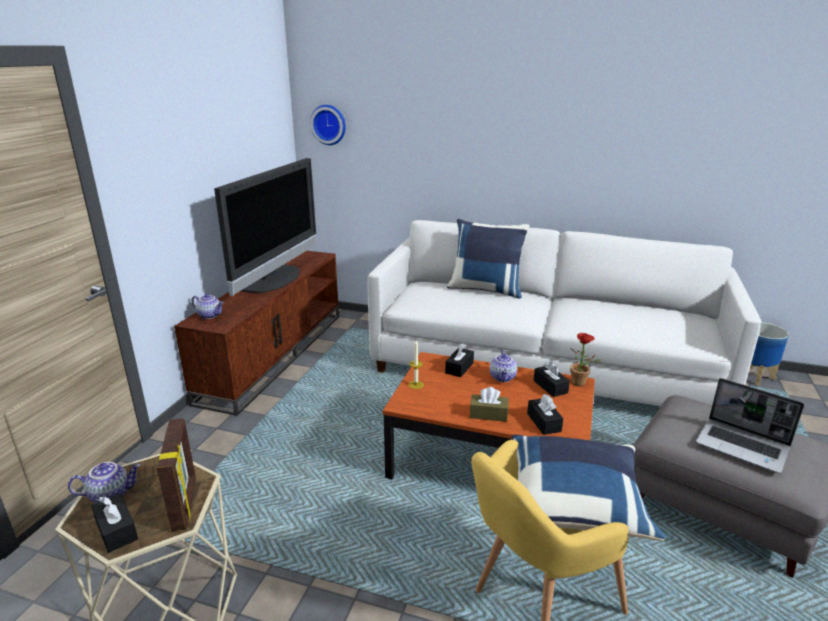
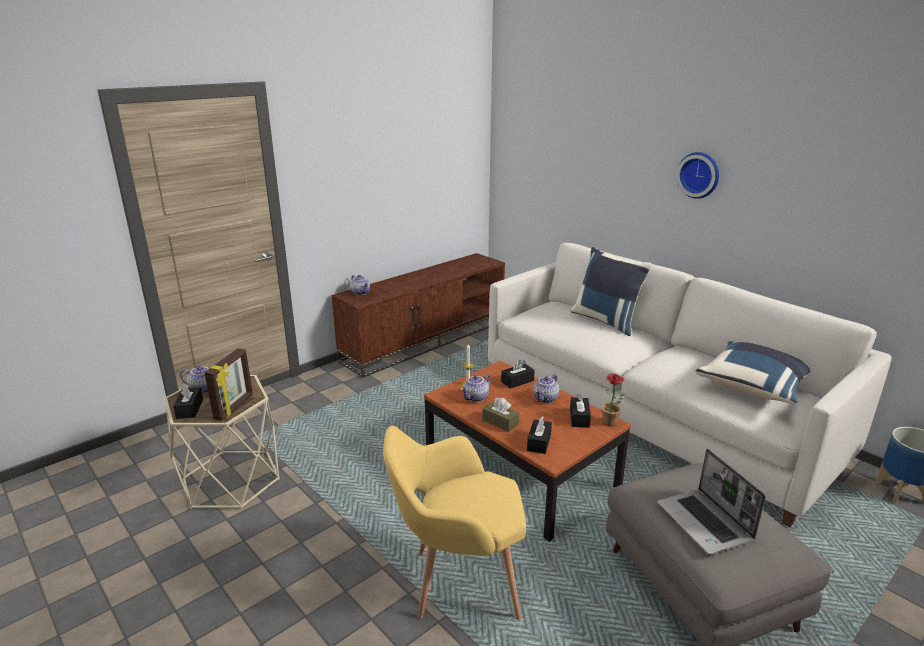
camera: 30 degrees right, 0 degrees up
(275, 280) = (434, 275): television -> none
(329, 124) = (516, 143): wall clock -> wall clock (699, 175)
(439, 397) = (476, 398): none -> teapot
(574, 503) = (483, 502): blue pillow -> blue pillow (754, 387)

